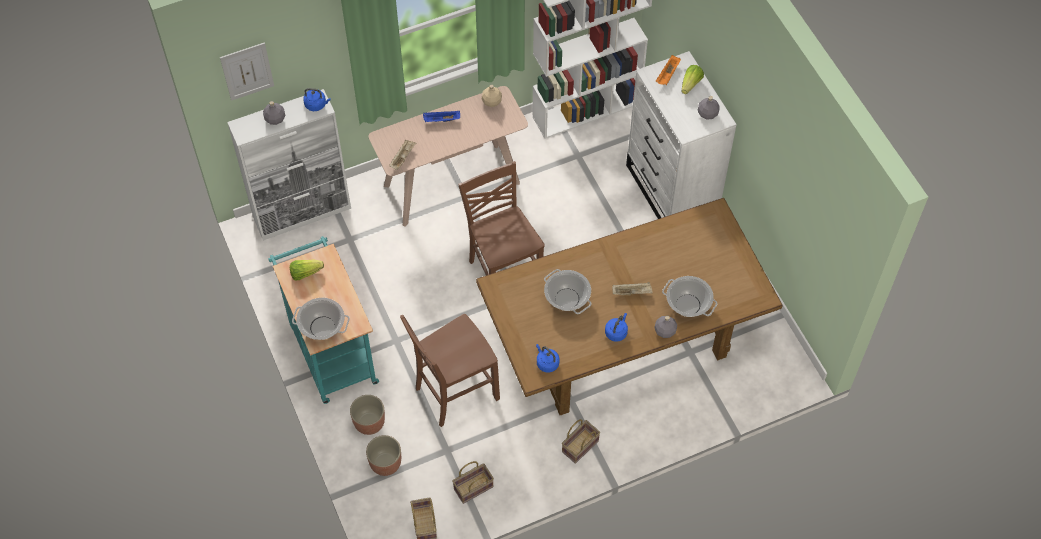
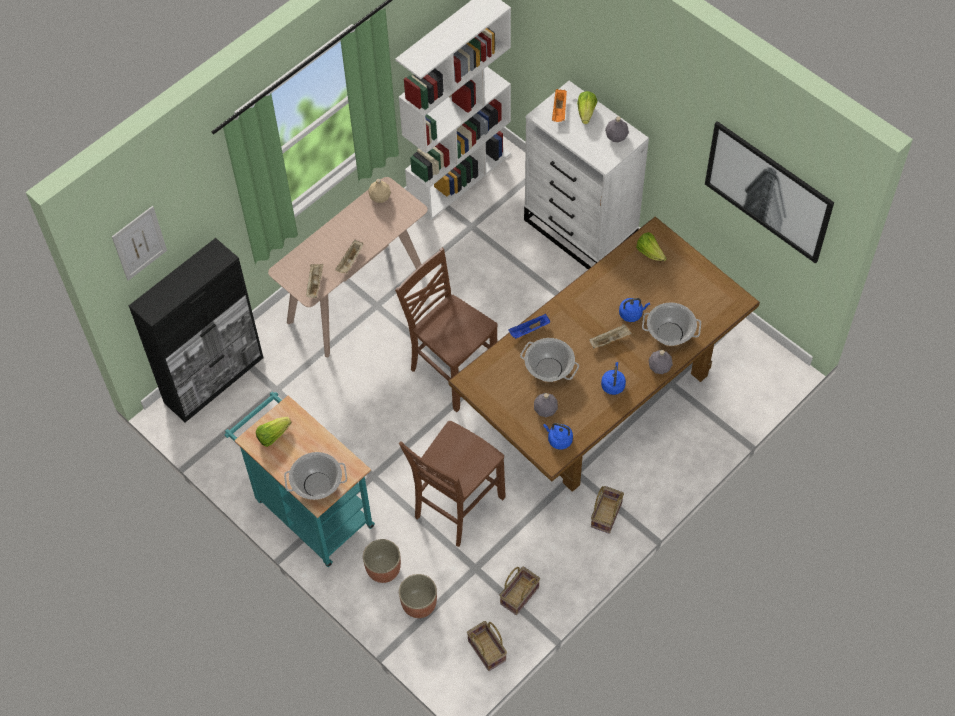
camera: 20 degrees left, 0 degrees up
(275, 119) = (178, 286): grey bottle -> grey bottle (545, 410)
(303, 213) = (214, 380): white cabinet -> black cabinet
(316, 105) = (216, 256): blue kettle -> blue kettle (632, 314)
(441, 120) = (337, 233): blue tray -> blue tray (529, 330)
(441, 148) = (350, 261): none -> beige tray
(703, 228) = (650, 253): none -> lettuce
(813, 206) = (768, 191): none -> picture

